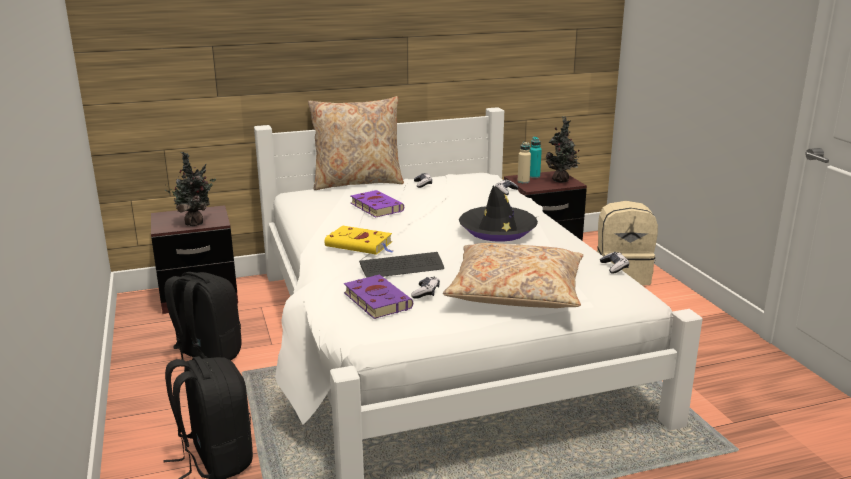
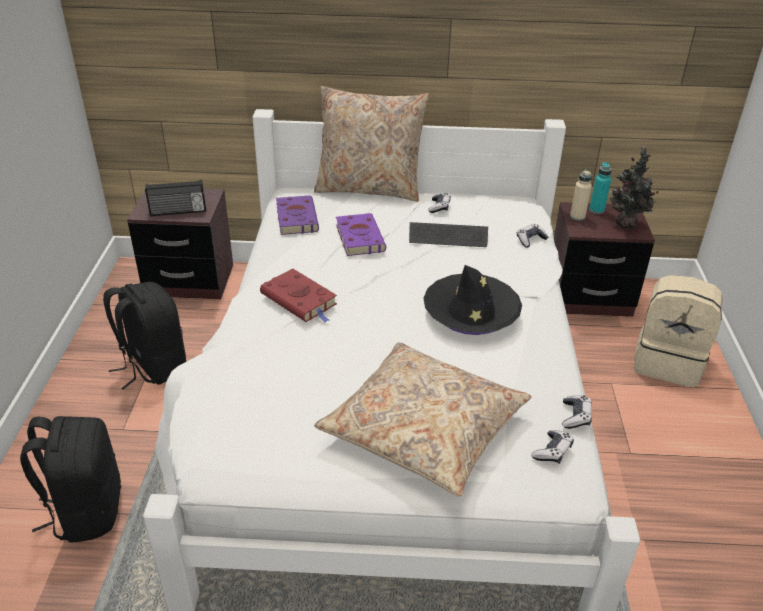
camera: 20 degrees right, 15 degrees up
(195, 223) = (178, 212): potted plant -> radio
(360, 245) = (300, 300): yellow book -> red book
(376, 300) = (257, 400): purple book -> purple book (296, 218)
(402, 267) = (320, 351): keyboard -> keyboard (448, 236)
(426, 293) = (317, 403): game controller -> game controller (552, 451)

